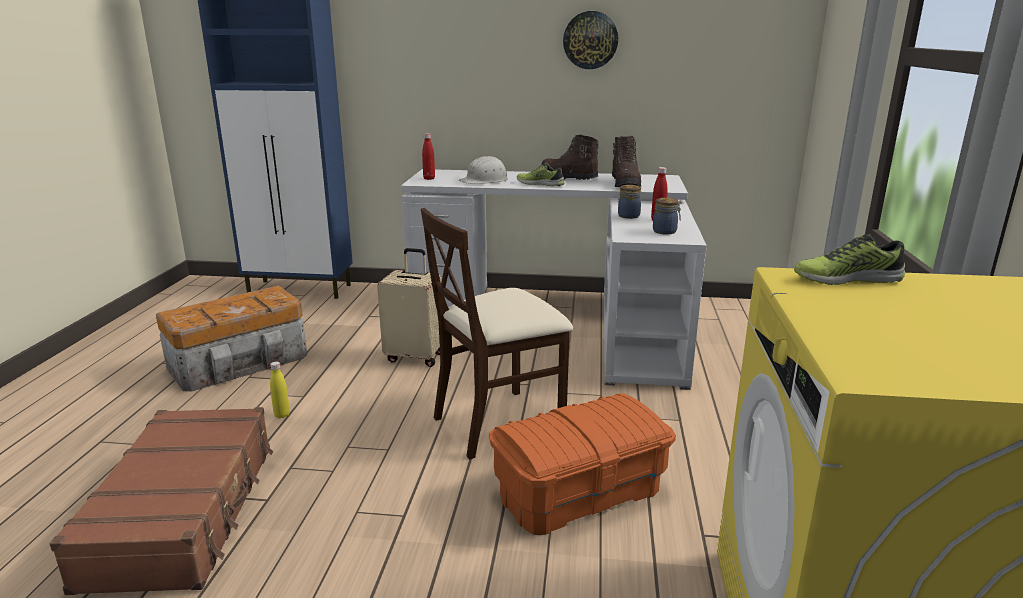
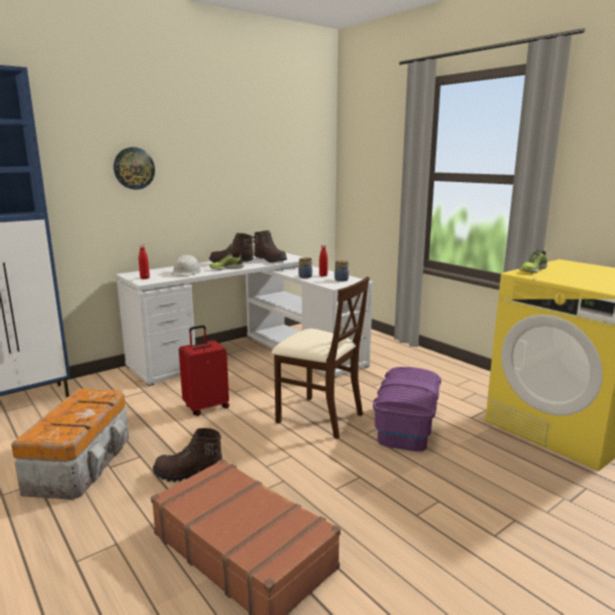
camera: 45 degrees left, 5 degrees down
(282, 415) = (188, 473): yellow bottle -> brown boot
(415, 356) = (206, 407): beige suitcase -> red suitcase
(498, 423) = (319, 417): beige chair -> beige chair turned 75 degrees counterclockwise
(579, 491) = (406, 426): orange storage box -> purple storage box
(590, 40) = (225, 171): wall clock -> wall clock (134, 168)

